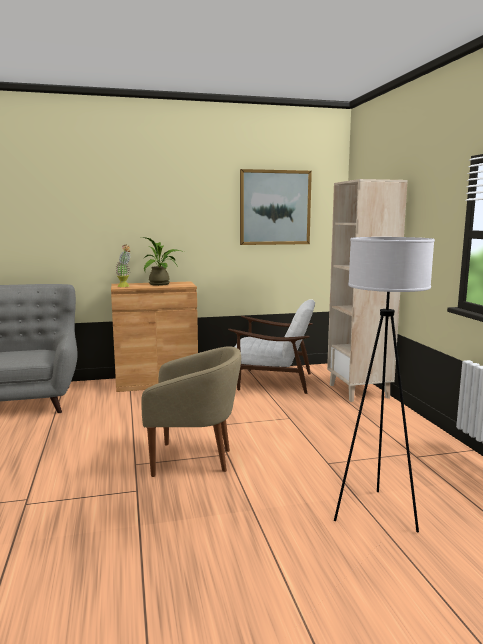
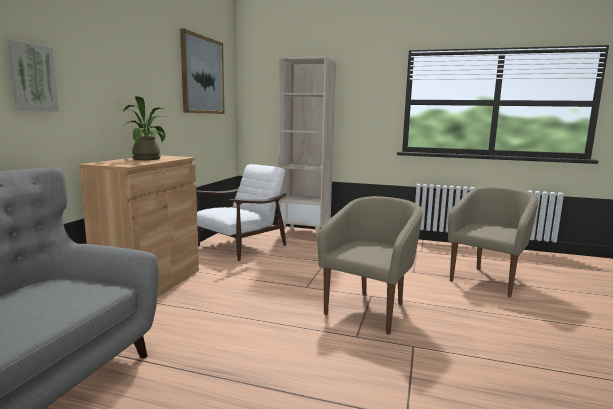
camera: 60 degrees left, 0 degrees up
(82, 228) = (32, 77): none -> picture
(125, 286) = (127, 164): potted plant -> none
(375, 513) = (487, 280): white floor lamp -> beige armchair

